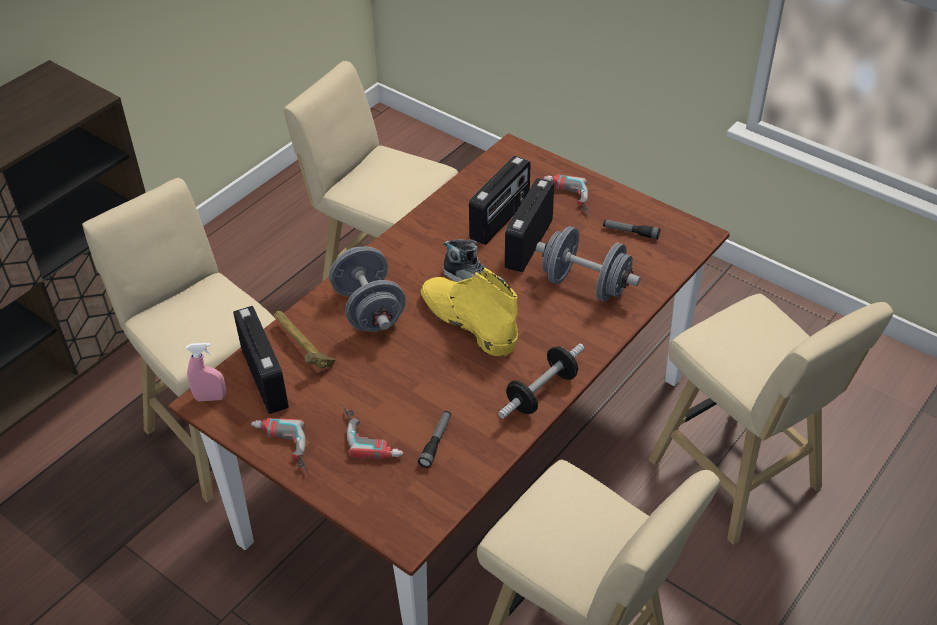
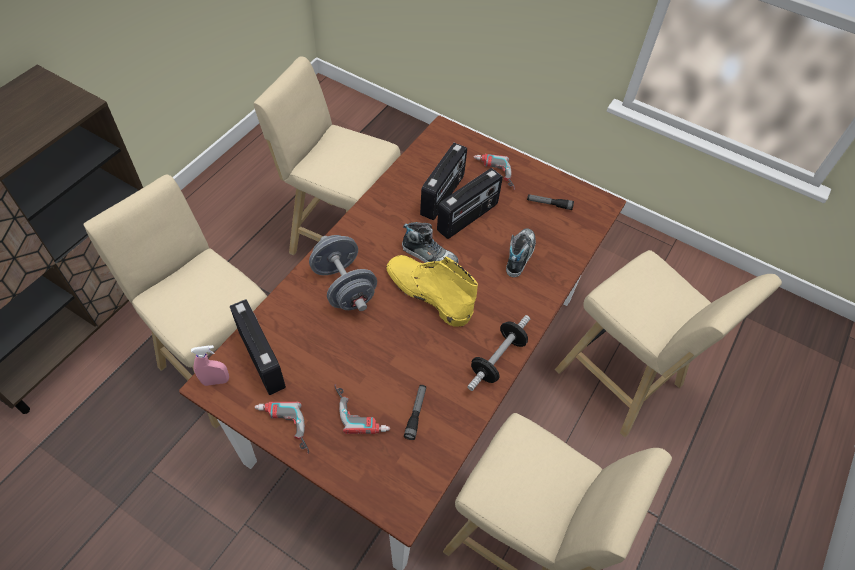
camera: 10 degrees left, 10 degrees up
(302, 348) = (291, 327): hammer -> none
(528, 244) = (468, 218): radio -> radio turned 150 degrees counterclockwise
(585, 285) = (519, 255): grey dumbbell -> shoe

